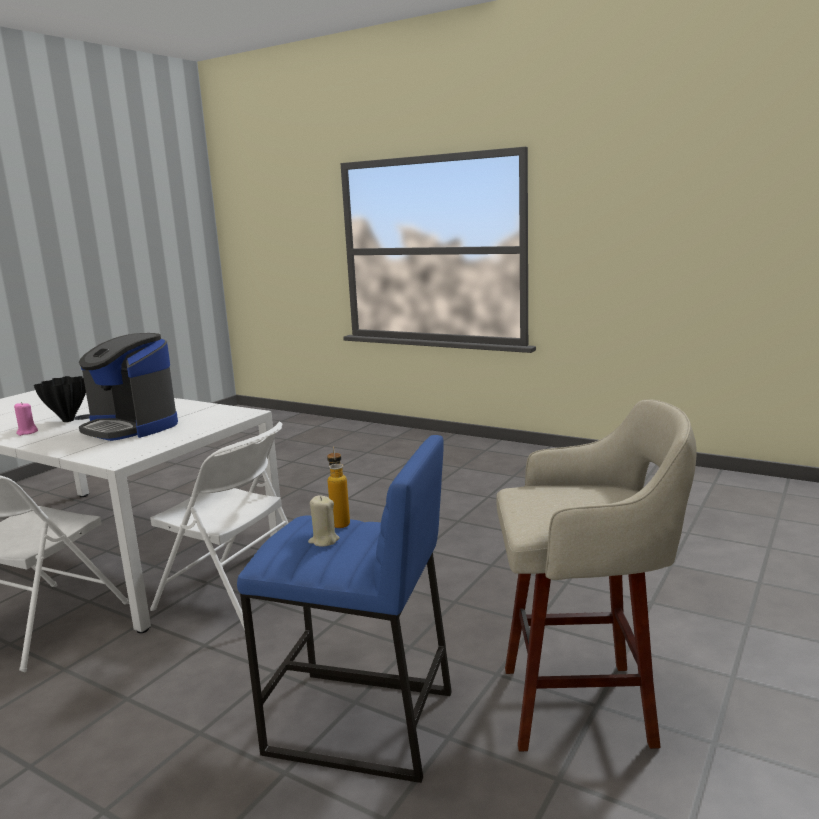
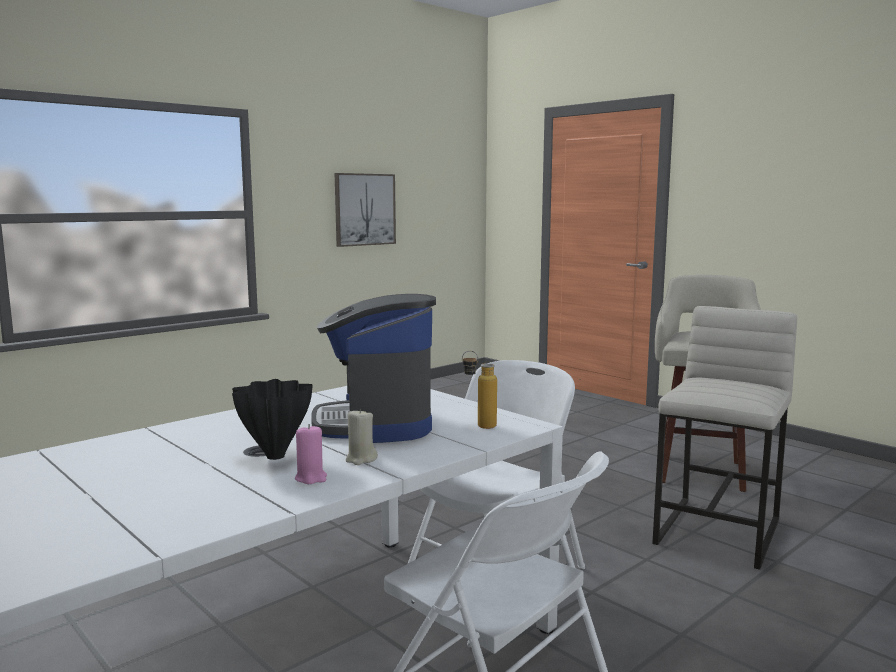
camera: 75 degrees left, 5 degrees down
(131, 427) = (375, 424): coffee machine -> coffee machine turned 120 degrees clockwise
(324, 541) = (735, 386): beige candle -> beige candle (361, 459)
(339, 521) = (698, 382): bottle -> bottle (479, 426)
(361, 722) = (718, 531): blue stool -> beige stool
(666, 245) = (364, 209): none -> picture

